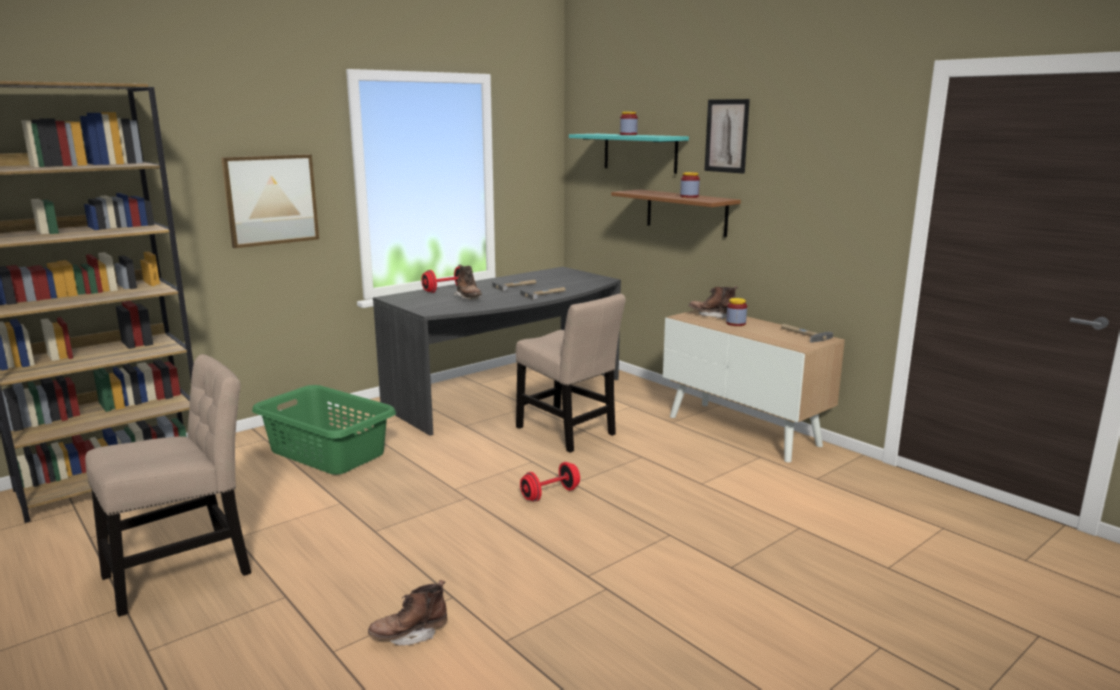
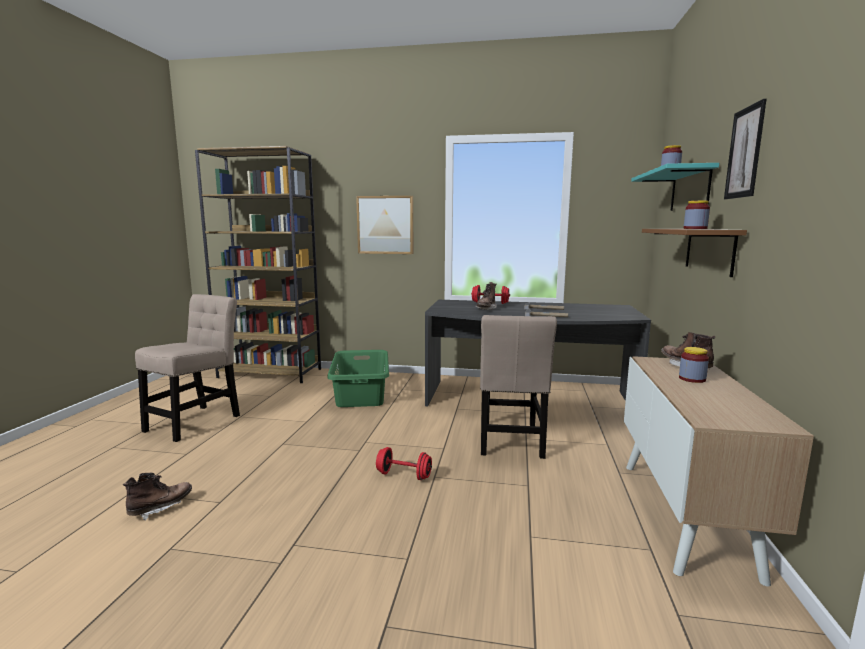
camera: 50 degrees right, 5 degrees down
(185, 571) = (196, 421): beige chair -> beige chair turned 75 degrees counterclockwise
(409, 635) = (161, 508): brown boot -> brown boot turned 105 degrees clockwise
(802, 334) = (752, 411): hammer -> none

